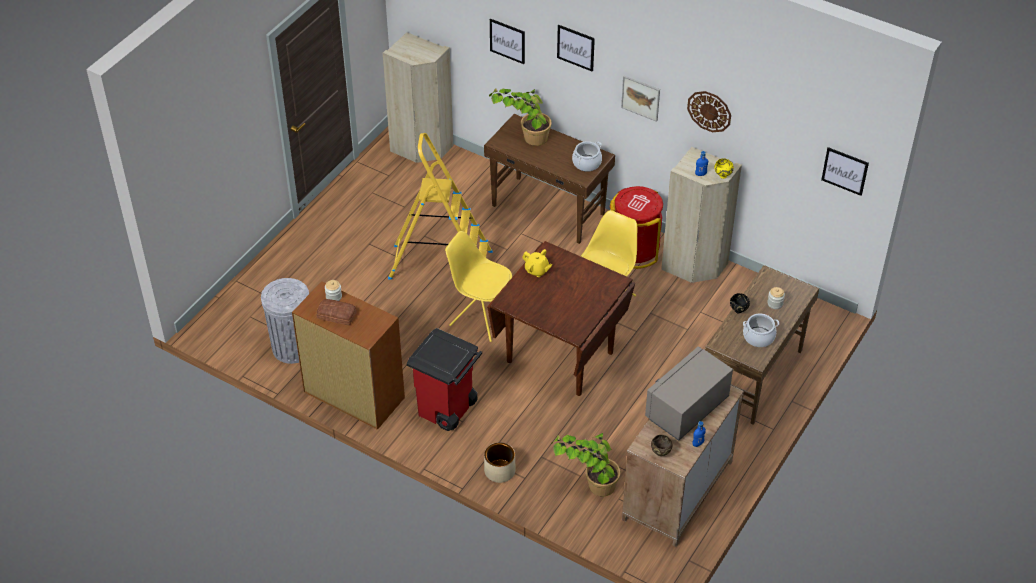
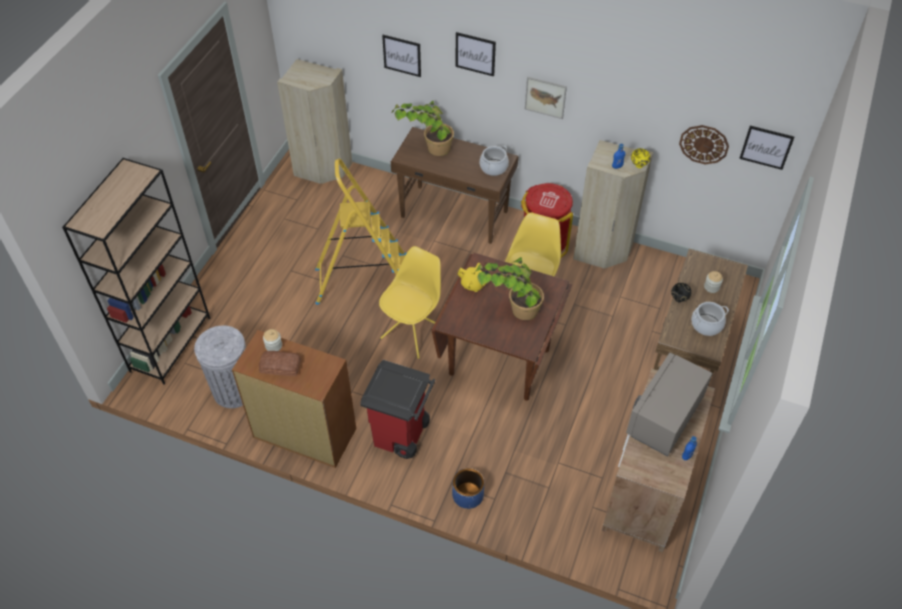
camera: 10 degrees left, 5 degrees up
(239, 297) = (170, 344): none -> beige bookcase
(480, 317) = (413, 332): yellow chair -> yellow chair turned 105 degrees clockwise
(499, 471) = (467, 495): beige planter -> blue planter
(588, 482) = (558, 493): potted plant -> potted plant (510, 308)
(661, 453) = (652, 473): brown bowl -> none
(709, 111) = (620, 102): wall clock -> wall clock (704, 144)

